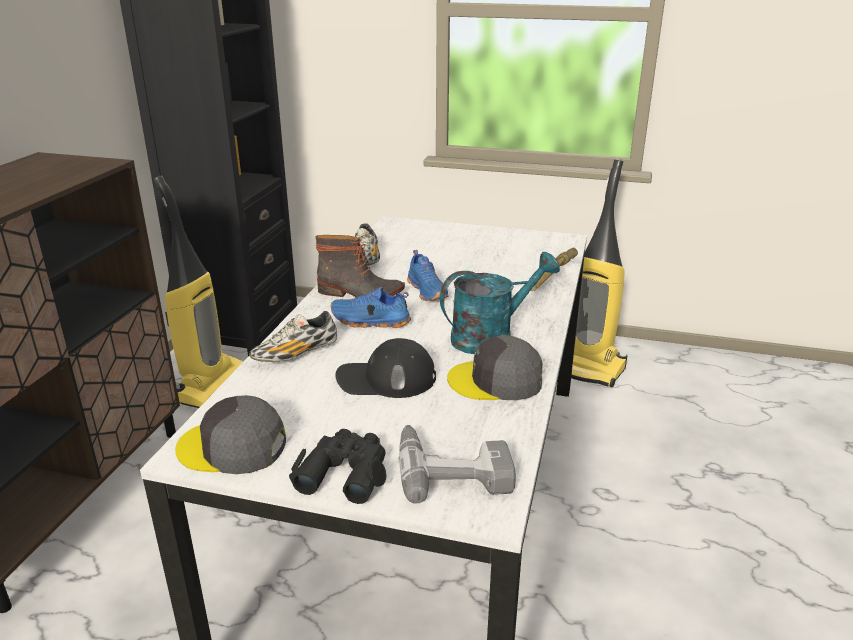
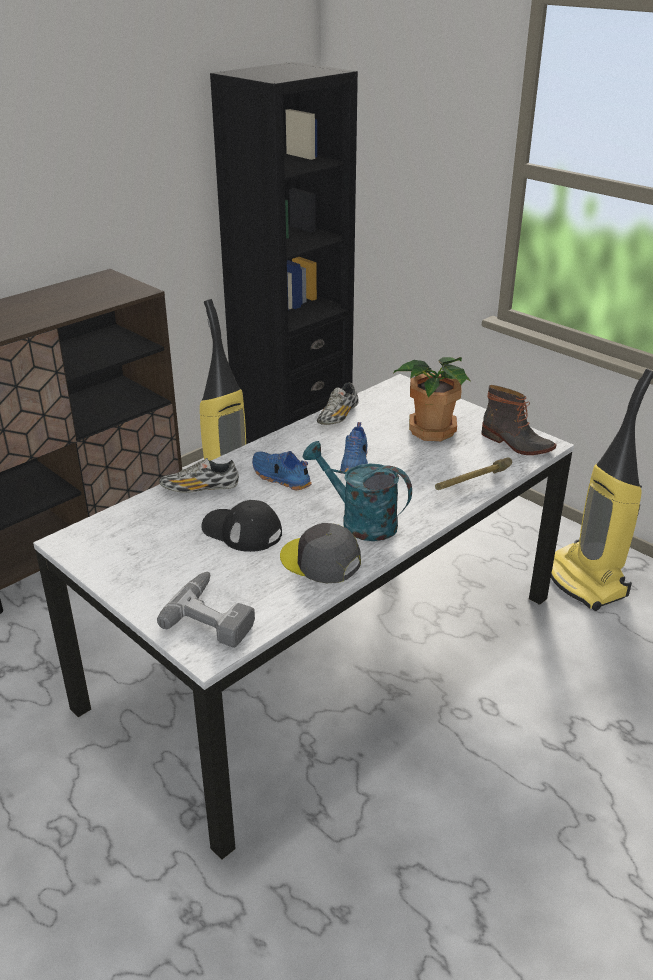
camera: 30 degrees right, 5 degrees up
(232, 447) = (96, 547): grey cap -> none
(344, 472) = (145, 590): black binoculars -> none
(360, 293) = (299, 449): boot -> boot (516, 444)
(462, 250) = (431, 430): none -> potted plant
(491, 337) = (360, 522): turquoise watering can -> turquoise watering can turned 150 degrees counterclockwise

